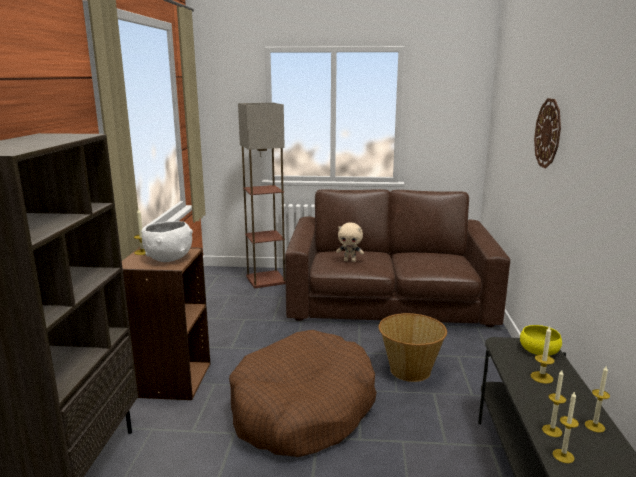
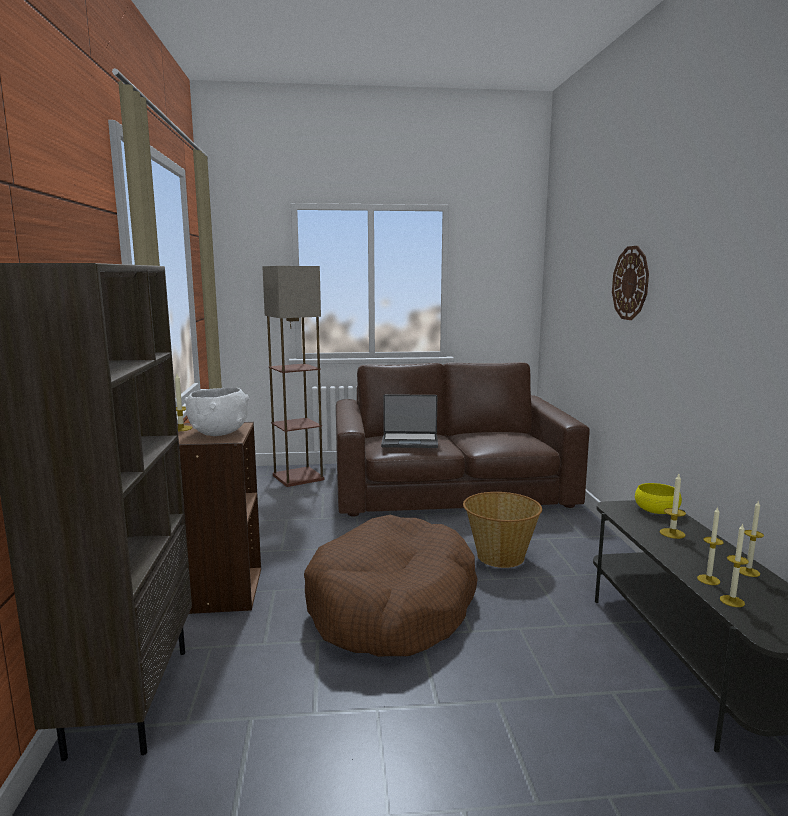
camera: 10 degrees left, 5 degrees down
(350, 260) = (410, 441): beige plush toy -> laptop

